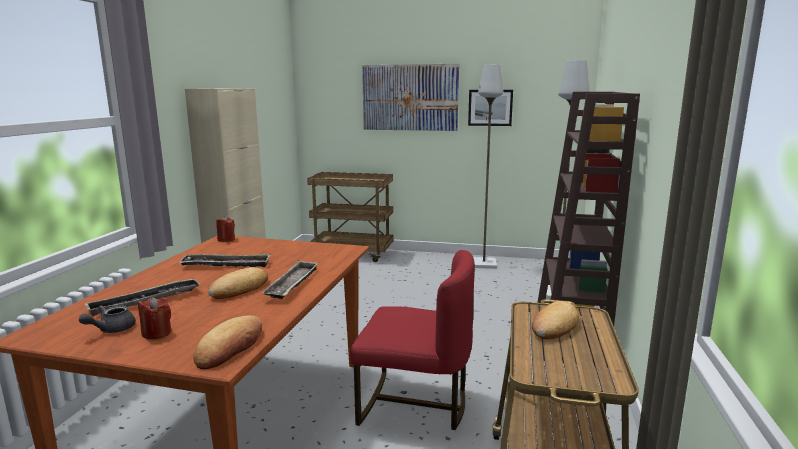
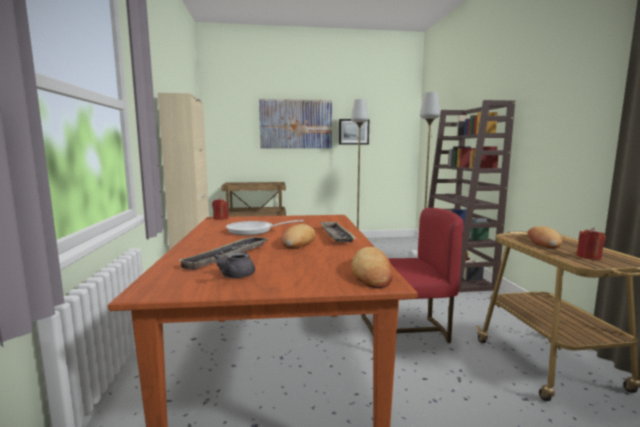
camera: 20 degrees left, 5 degrees down
(157, 333) = (285, 273): red candle -> red candle (588, 257)
(226, 265) = (254, 231): tray -> frying pan

